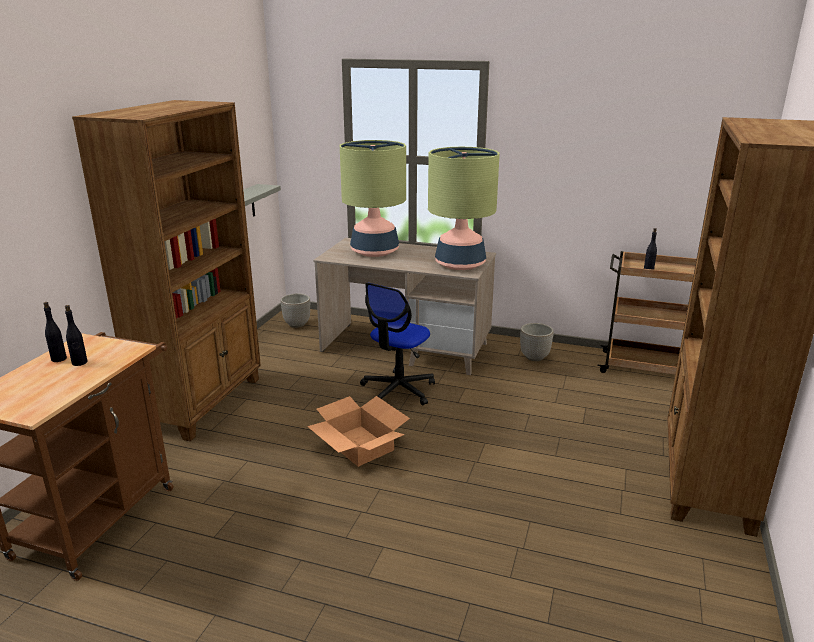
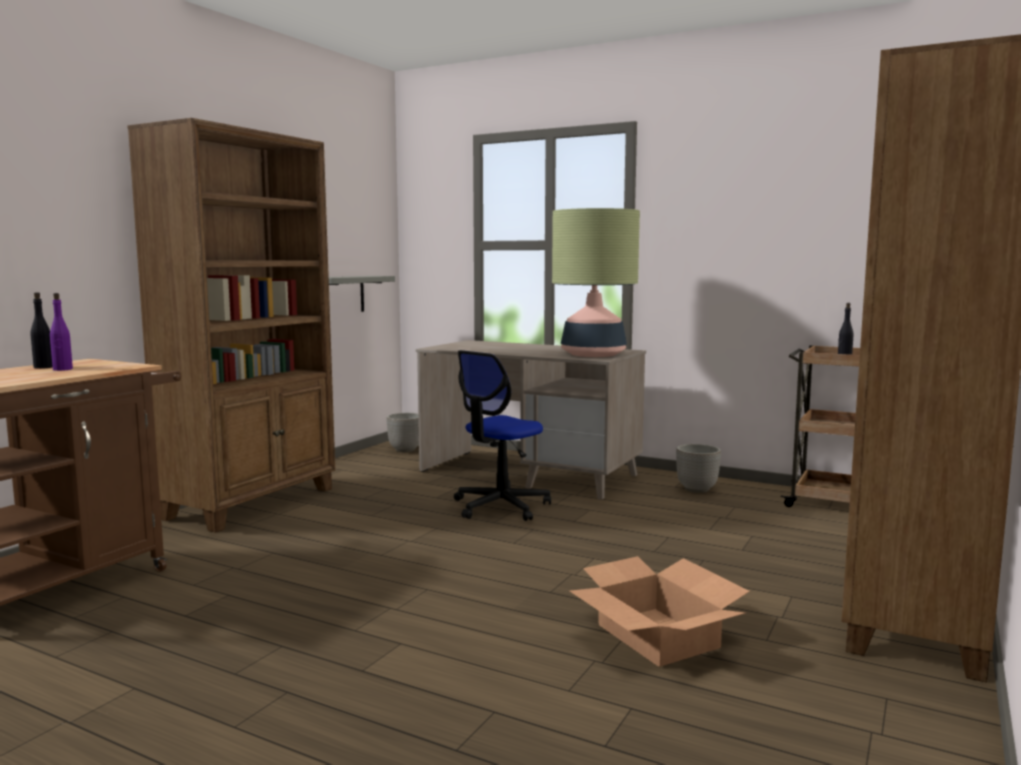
camera: 10 degrees right, 15 degrees down
(79, 363) = (62, 369): black bottle -> purple bottle
(359, 445) = (423, 549): cardboard box -> cardboard box (657, 636)
(374, 251) = (494, 346): table lamp -> none

